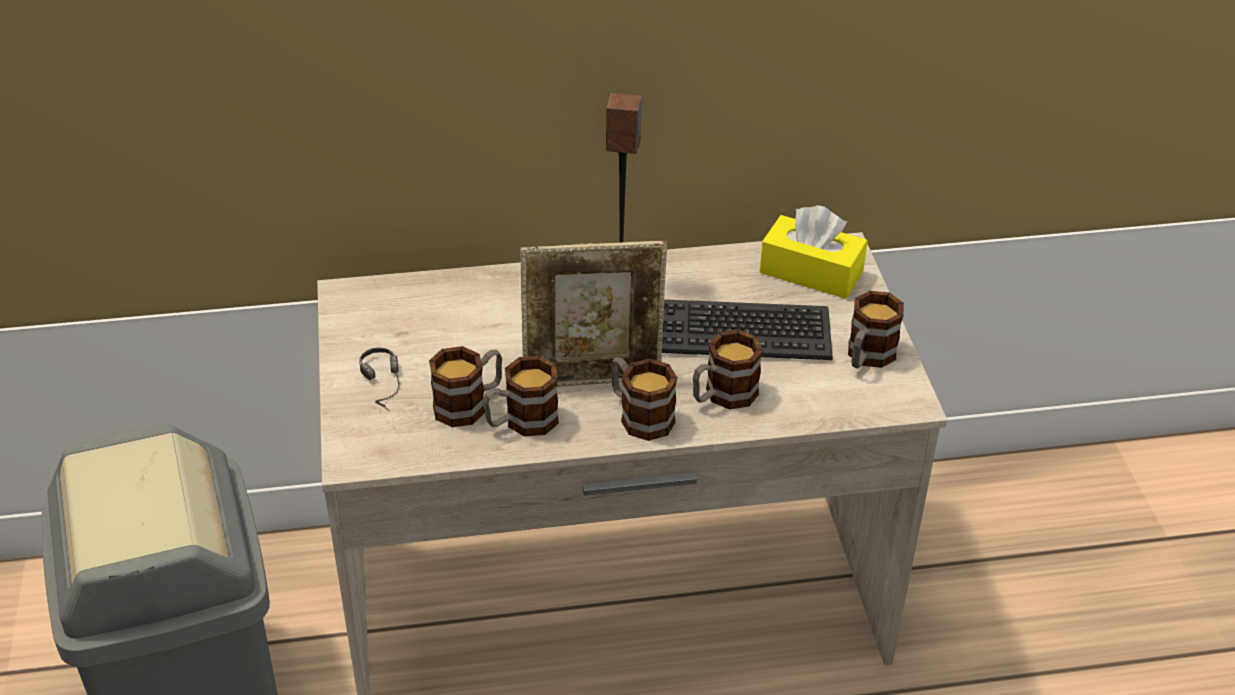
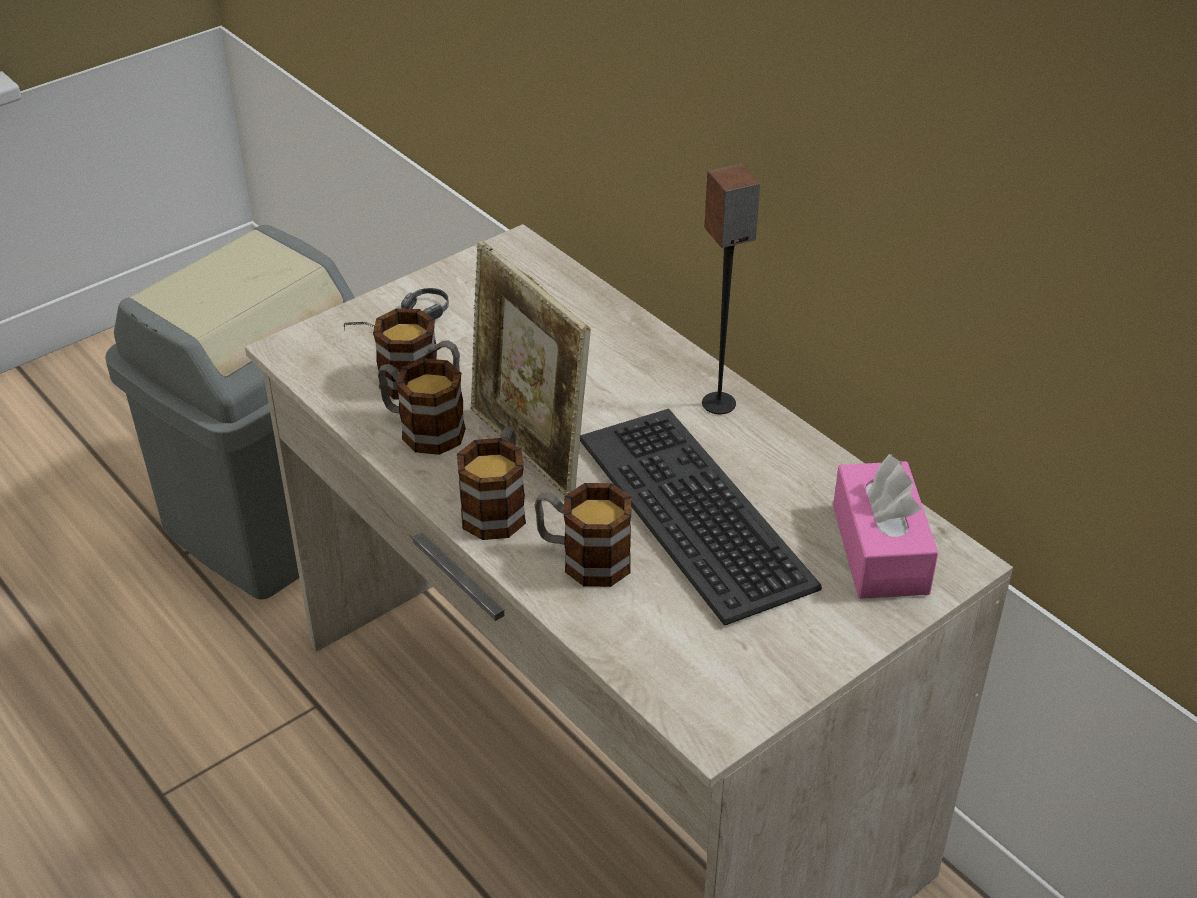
camera: 60 degrees right, 0 degrees up
(811, 272) = (880, 549): yellow tissue box -> pink tissue box
(867, 357) = (763, 658): mug -> none

